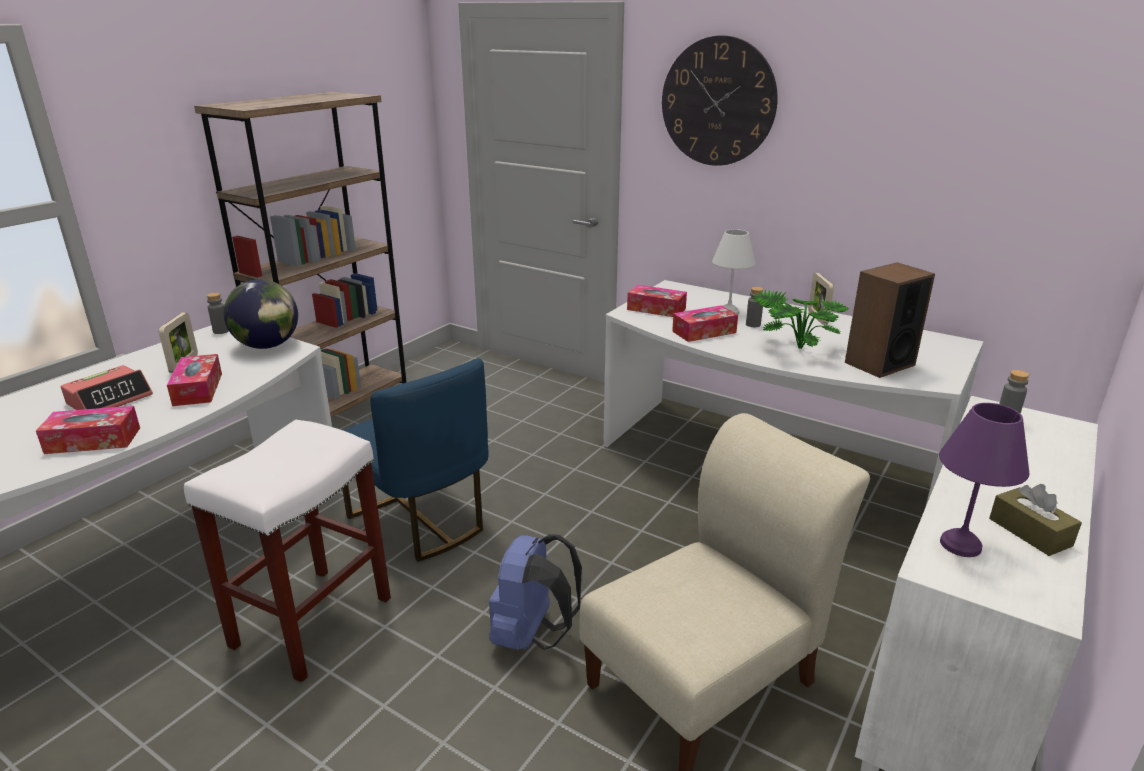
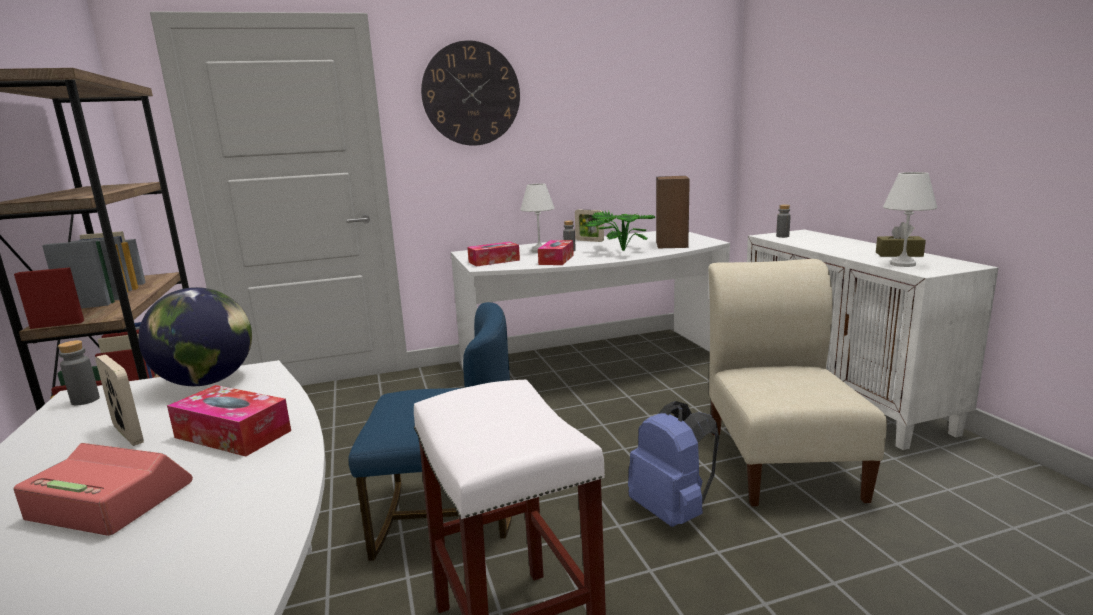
camera: 50 degrees left, 10 degrees down
(93, 440) = (230, 528): tissue box -> none
(110, 399) = (110, 501): alarm clock -> alarm clock turned 60 degrees counterclockwise
(960, 546) = (903, 264): purple table lamp -> white table lamp

